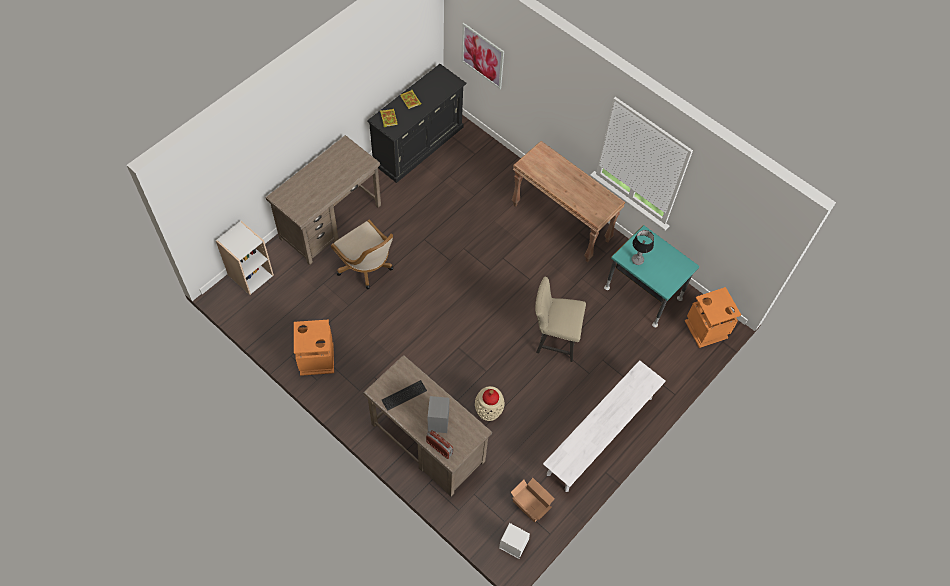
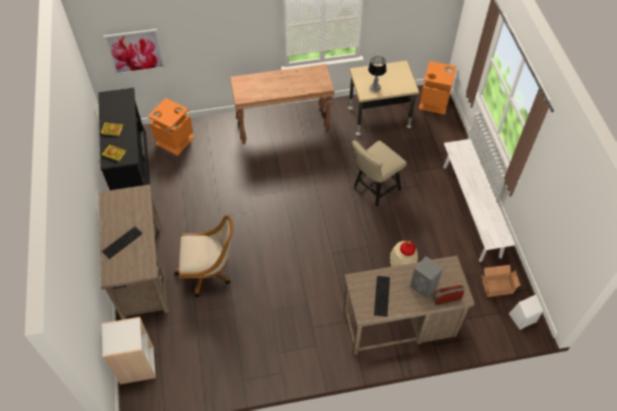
camera: 50 degrees left, 5 degrees down
(312, 182) = (121, 242): none -> keyboard
(316, 358) = (261, 361): orange trash can -> orange trash can (174, 141)
(643, 292) = (379, 116): turquoise desk -> beige desk

